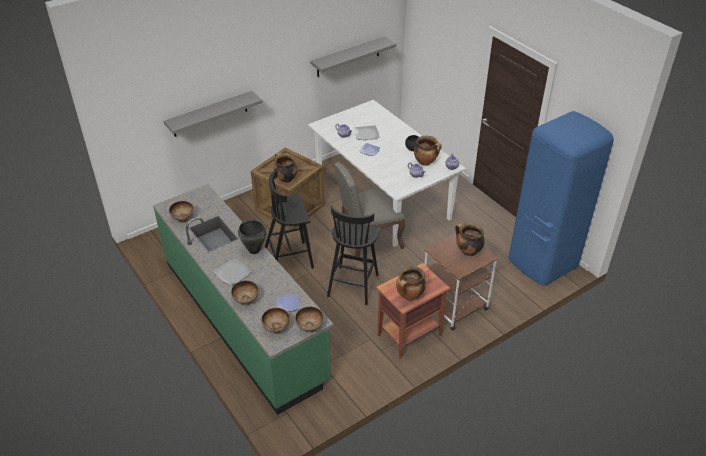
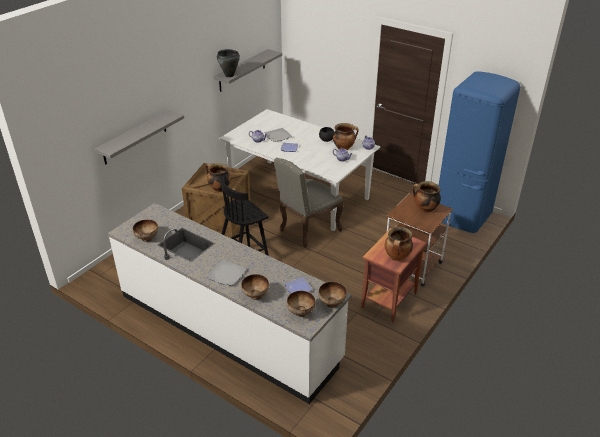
camera: 20 degrees left, 5 degrees down
(244, 319) = (228, 326): green counter -> white counter
(254, 250) = (236, 250): black cooking pot -> black cooking pot (229, 75)
(353, 283) = (314, 270): black stool -> none

